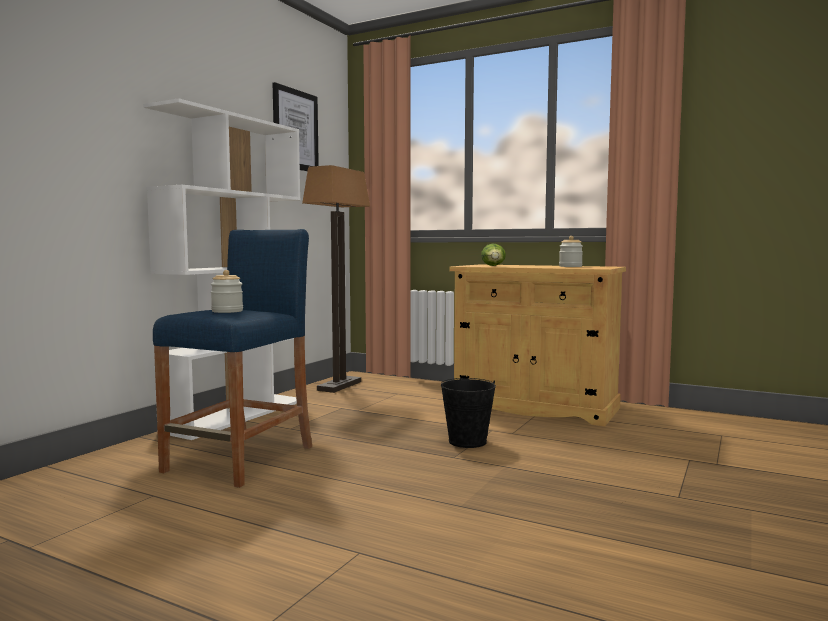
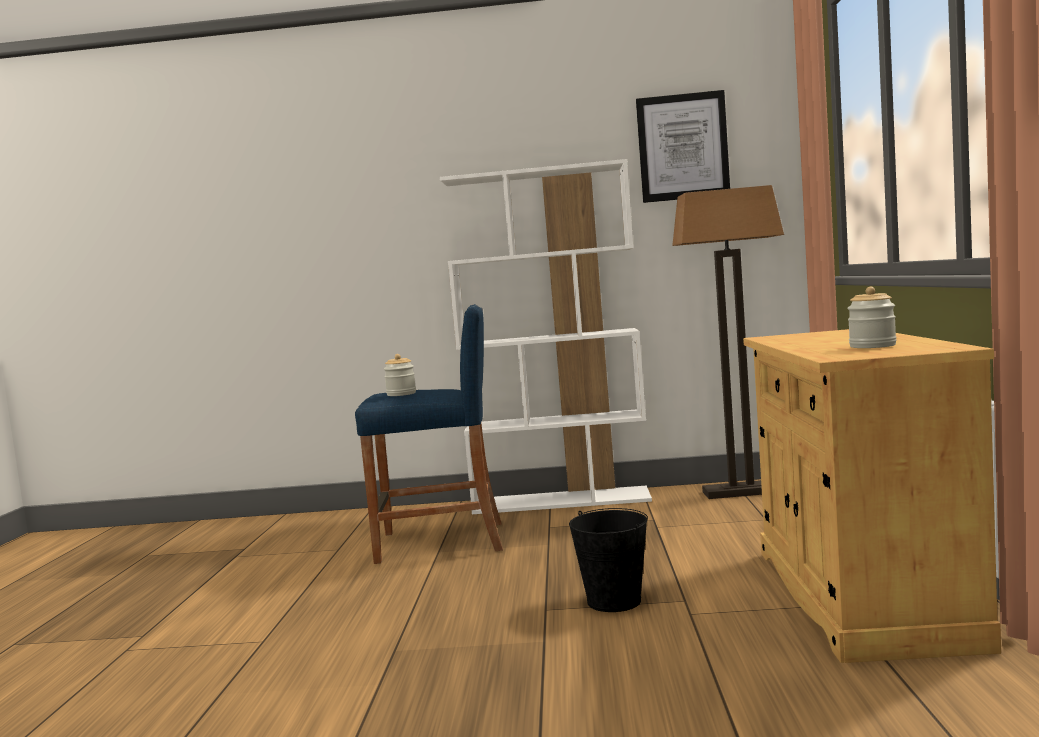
camera: 65 degrees right, 0 degrees up
(494, 266) = (791, 339): lettuce -> none

